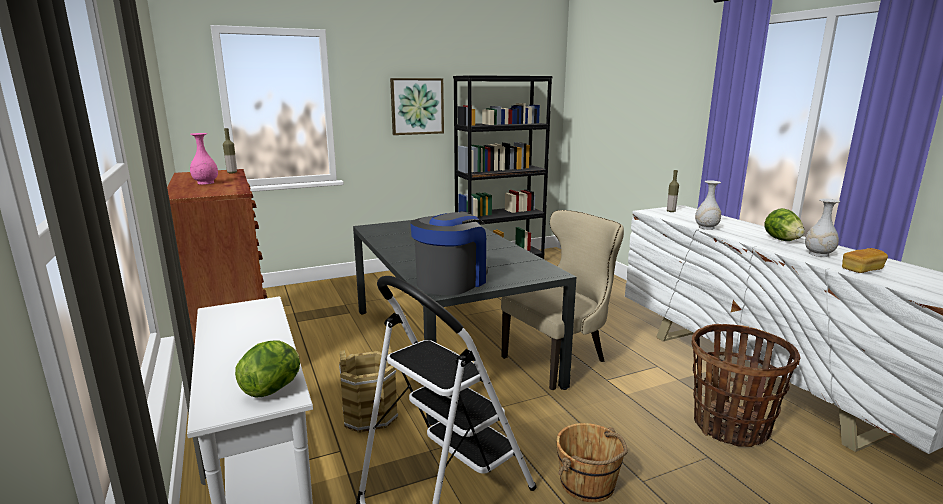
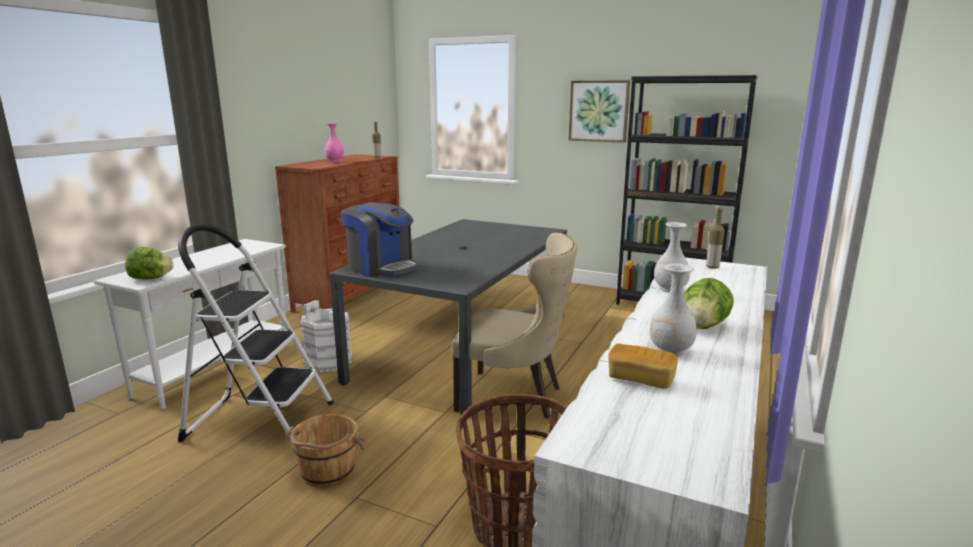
camera: 50 degrees right, 0 degrees up
(369, 415) = (328, 361): brown bucket -> white bucket
(451, 281) = (382, 267): coffee machine -> coffee machine turned 45 degrees clockwise

